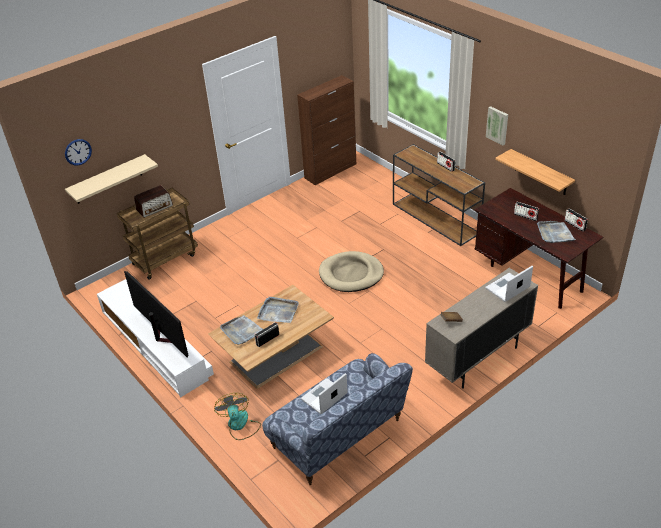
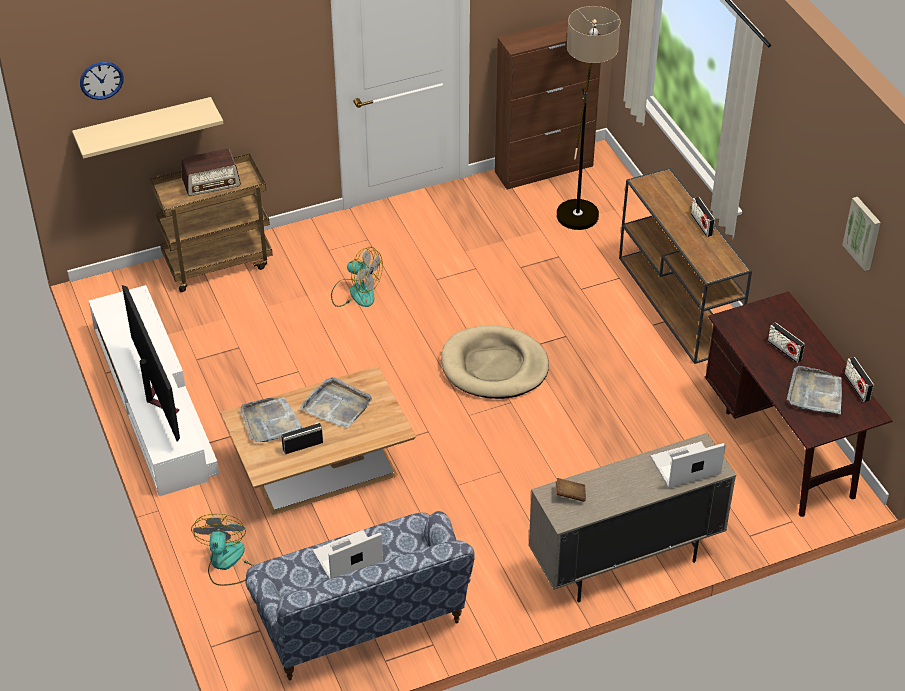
camera: 15 degrees right, 5 degrees up
(253, 255) = (356, 292): none -> fan
(358, 183) = (580, 204): none -> floor lamp
(497, 125) = (785, 184): picture -> picture (863, 233)
(540, 172) = (829, 284): shelf -> none

